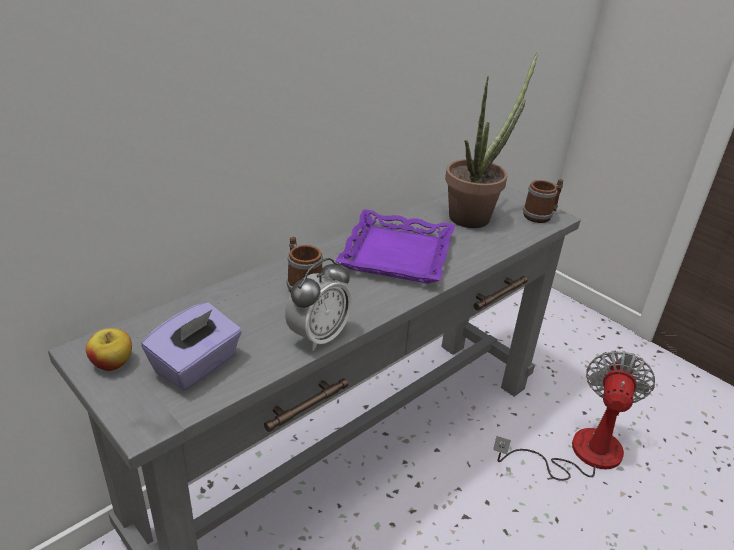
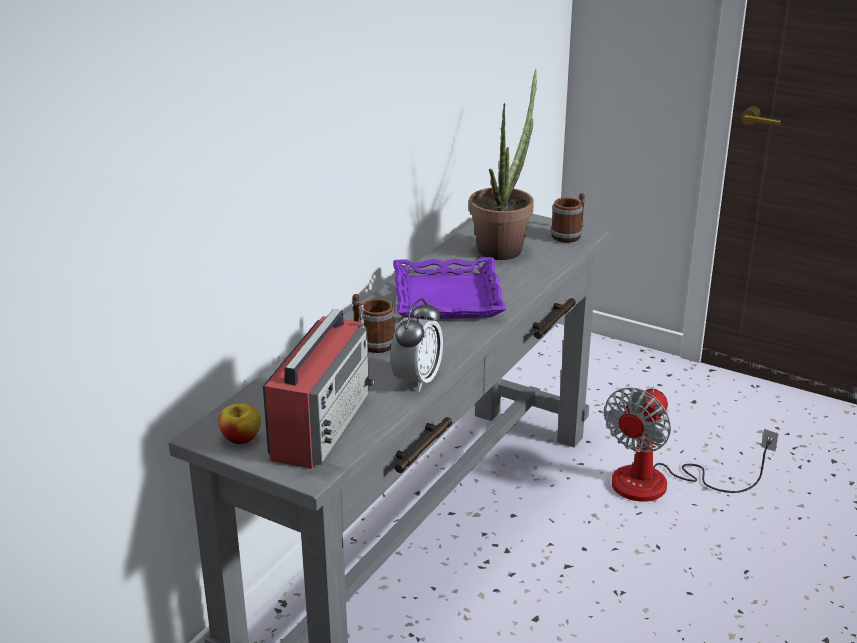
camera: 15 degrees left, 5 degrees down
(197, 366) = (321, 424): purple tissue box -> radio
(579, 453) = (660, 484): fan -> fan turned 150 degrees counterclockwise

